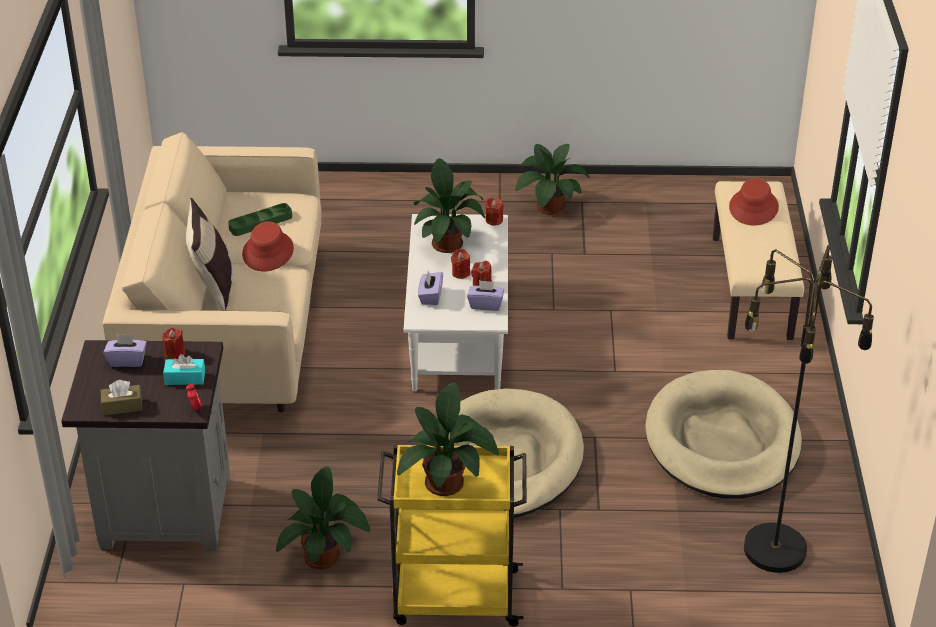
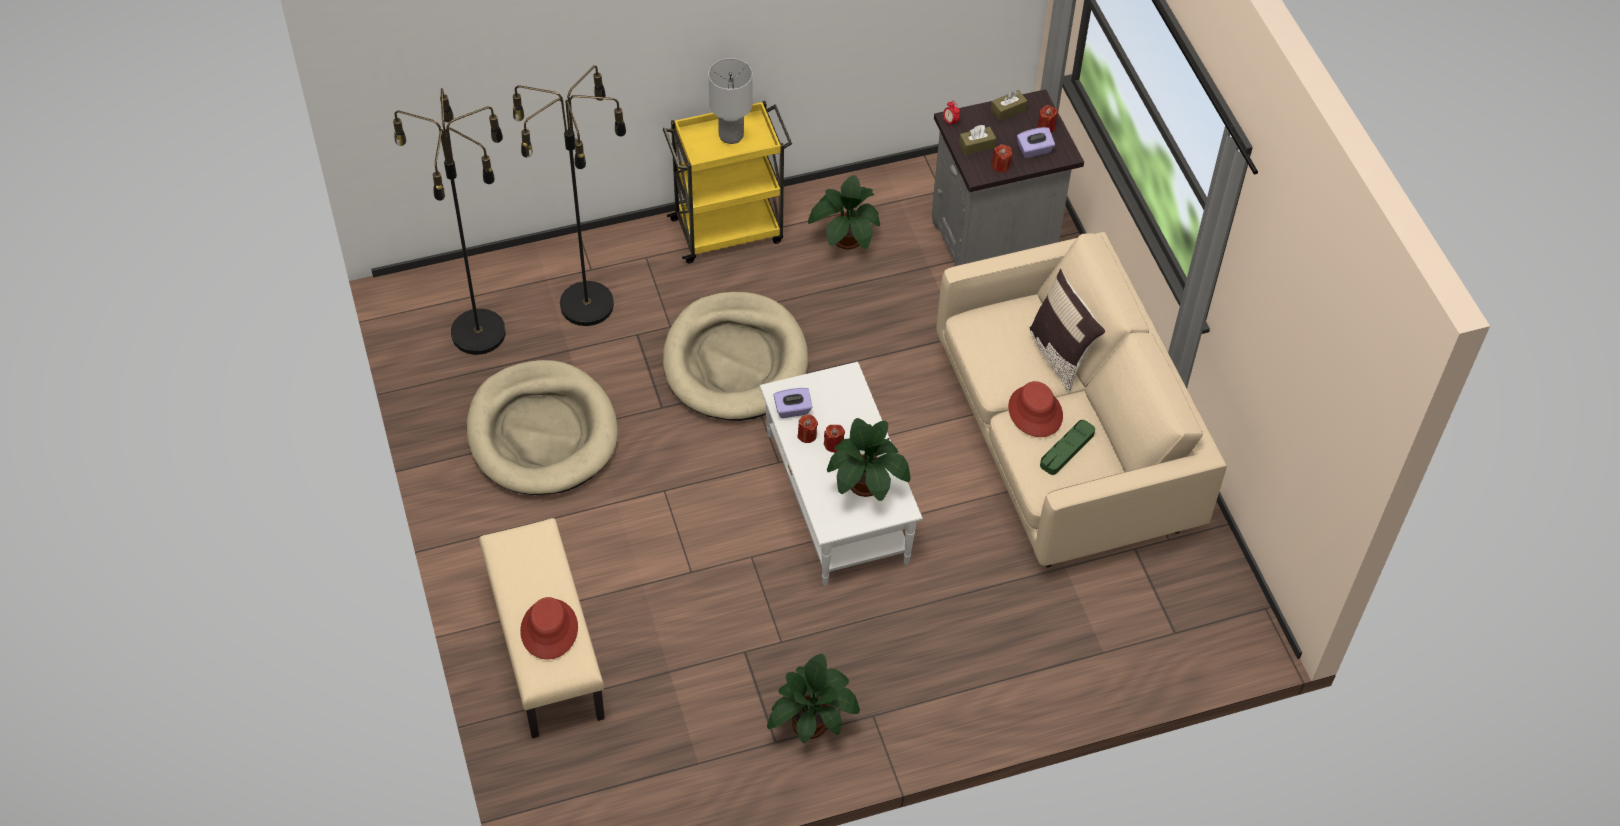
camera: 160 degrees right, 15 degrees up
(185, 378) = (976, 146): turquoise tissue box -> brown tissue box
(430, 296) = (850, 407): purple tissue box -> none
(447, 480) = (731, 137): potted plant -> grey table lamp
(494, 220) = (830, 530): red candle -> red candle (1046, 127)
(646, 550) = (586, 306): none -> floor lamp

